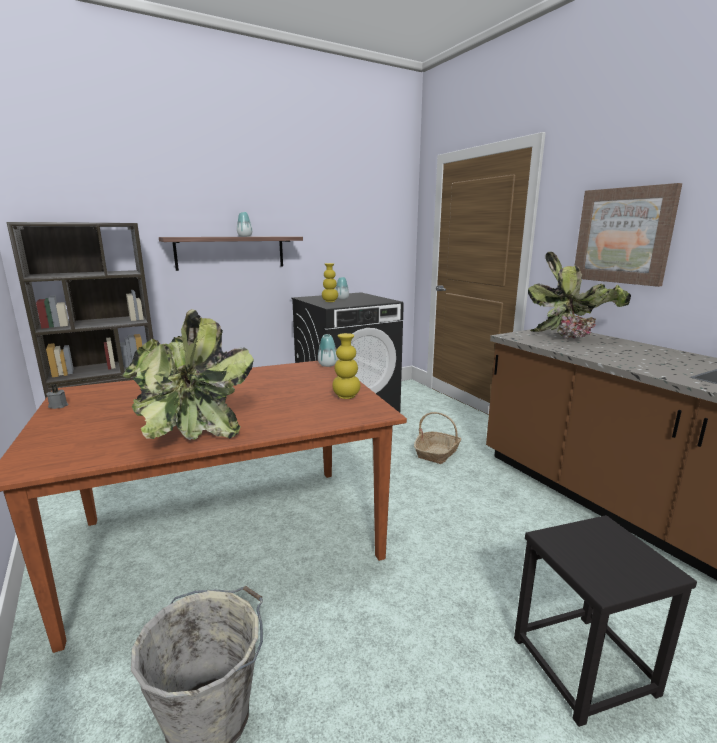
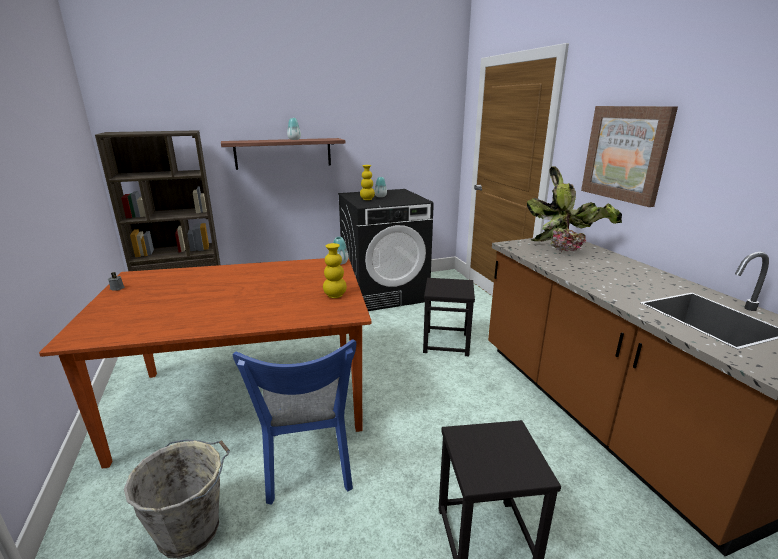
camera: 10 degrees right, 5 degrees up
(186, 430) = (195, 317): potted plant -> none
(337, 609) = (308, 466): none -> blue chair
(437, 453) = (446, 343): basket -> black stool

